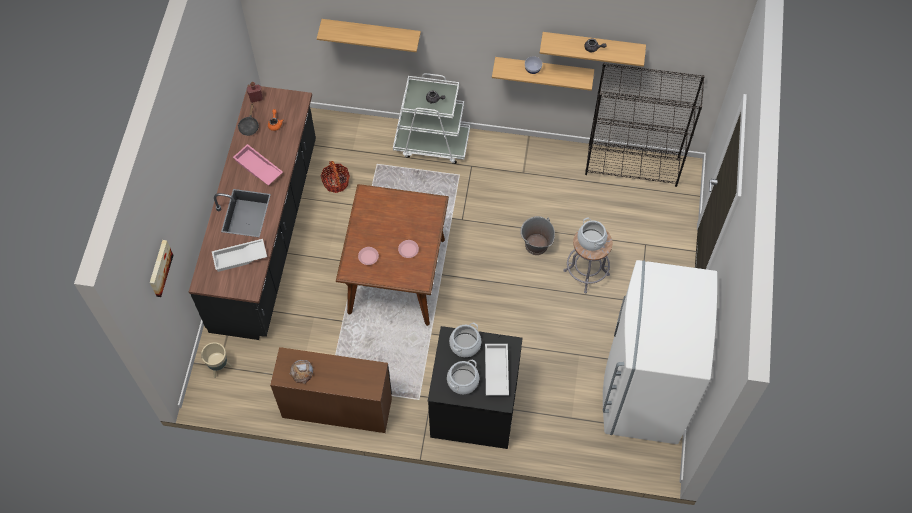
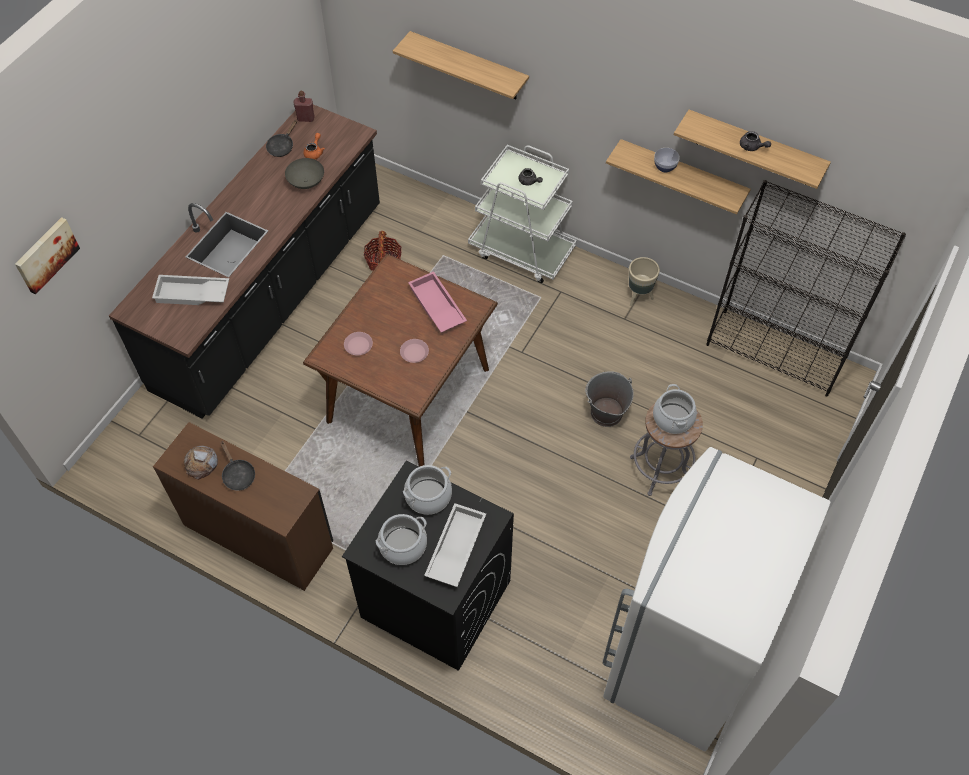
camera: 20 degrees right, 5 degrees down
(219, 367) = (138, 437): beige planter -> beige planter (638, 297)
(257, 168) = (267, 196): pink tray -> pink tray (436, 307)
(280, 148) = (306, 182): none -> grey bowl
(330, 371) = (237, 474): none -> black frying pan

